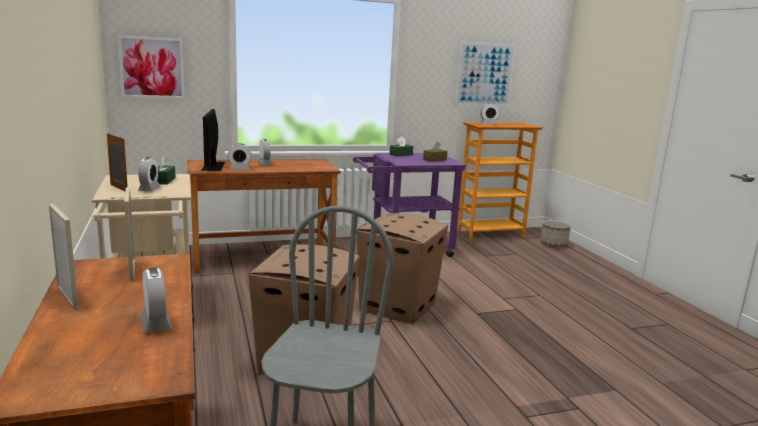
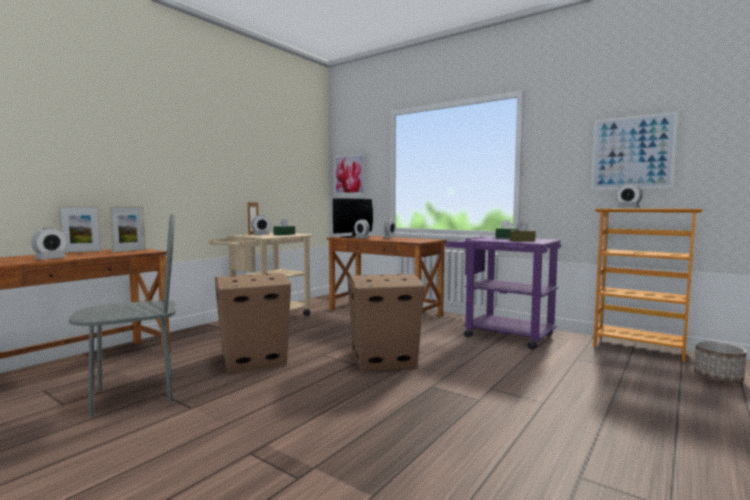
camera: 55 degrees right, 10 degrees down
(67, 297) = (82, 252): picture frame -> picture frame turned 45 degrees clockwise

